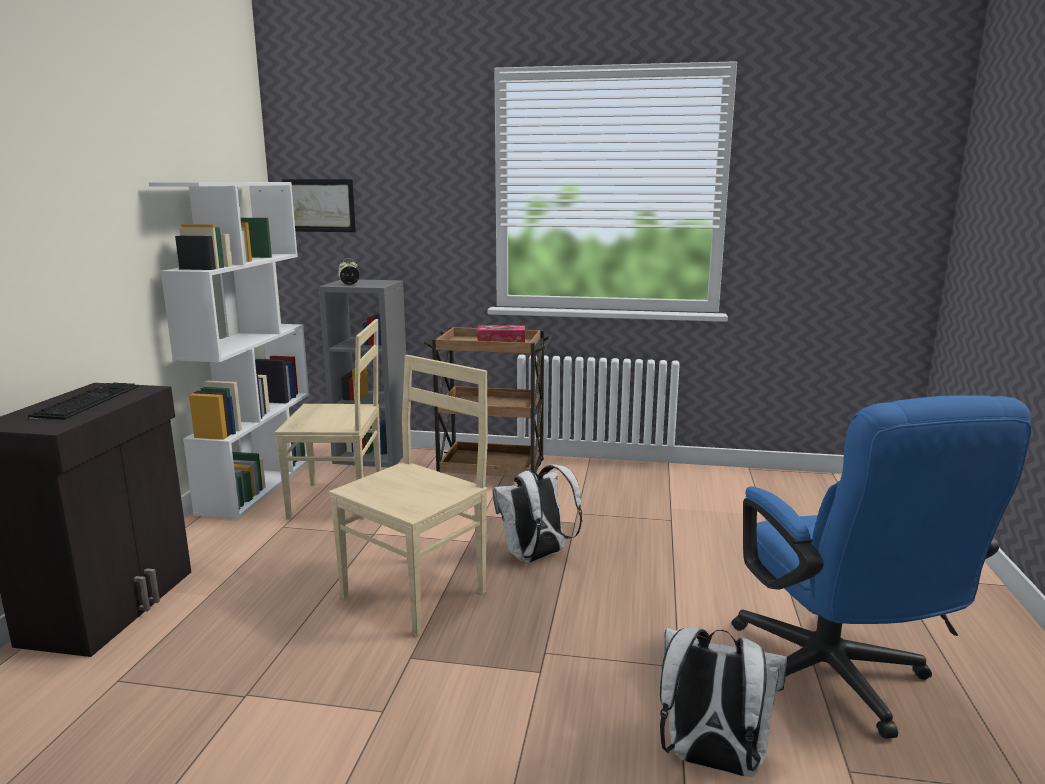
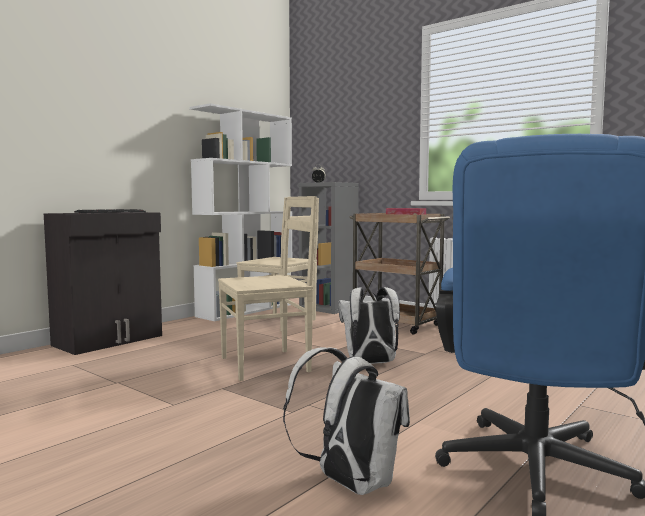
camera: 30 degrees right, 10 degrees down
(319, 205) = (315, 136): picture -> none

